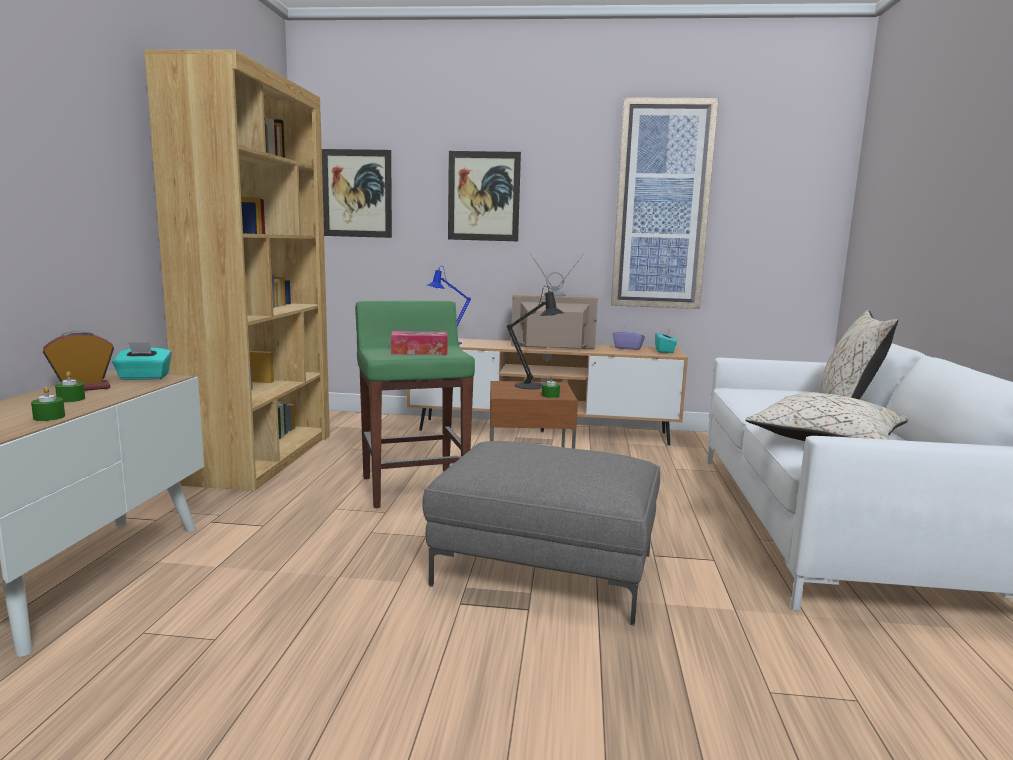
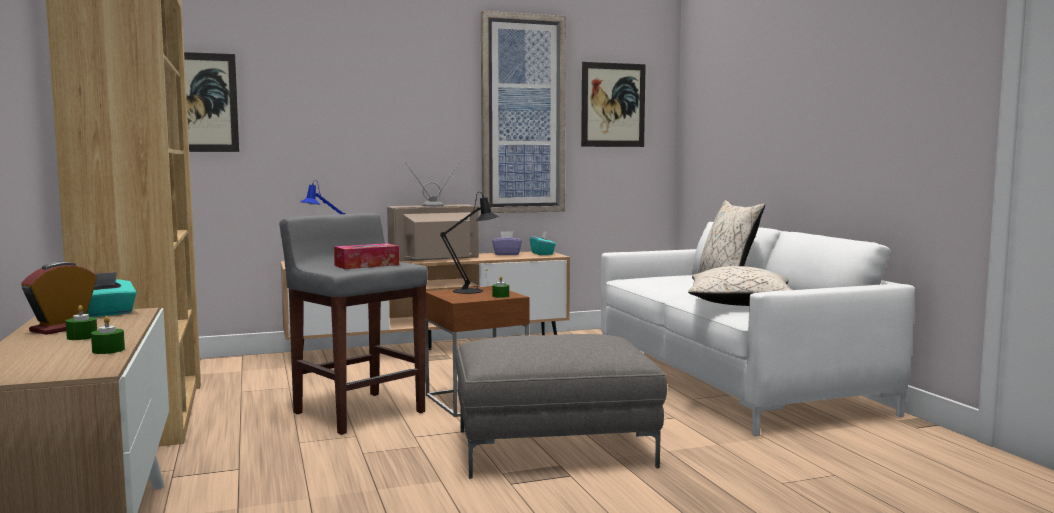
camera: 25 degrees left, 5 degrees down
(414, 487) = (358, 412): green stool -> grey stool
(483, 196) = (344, 105): picture -> picture (613, 105)

